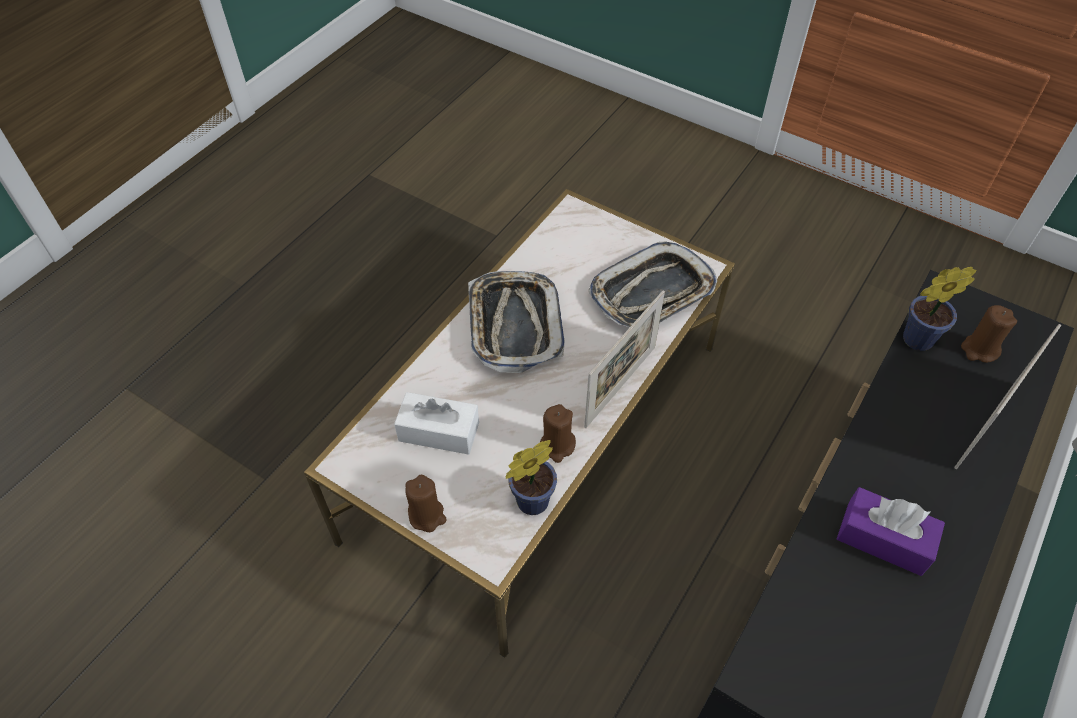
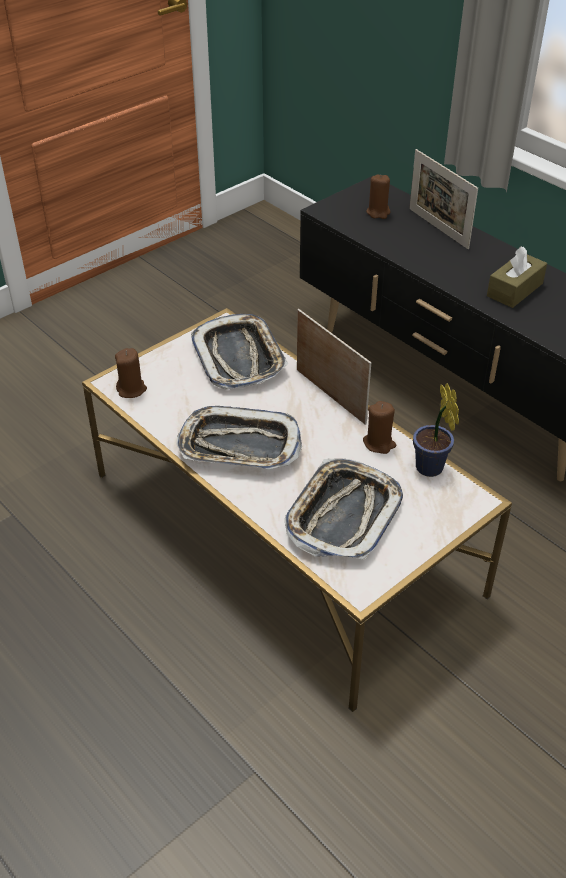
camera: 75 degrees left, 10 degrees down
(427, 515) = (429, 535): brown candle -> brown candle (131, 389)
(439, 431) = (343, 515): white tissue box -> tray
(883, 539) = (514, 290): purple tissue box -> brown tissue box
(913, 340) = (361, 234): potted plant -> none

